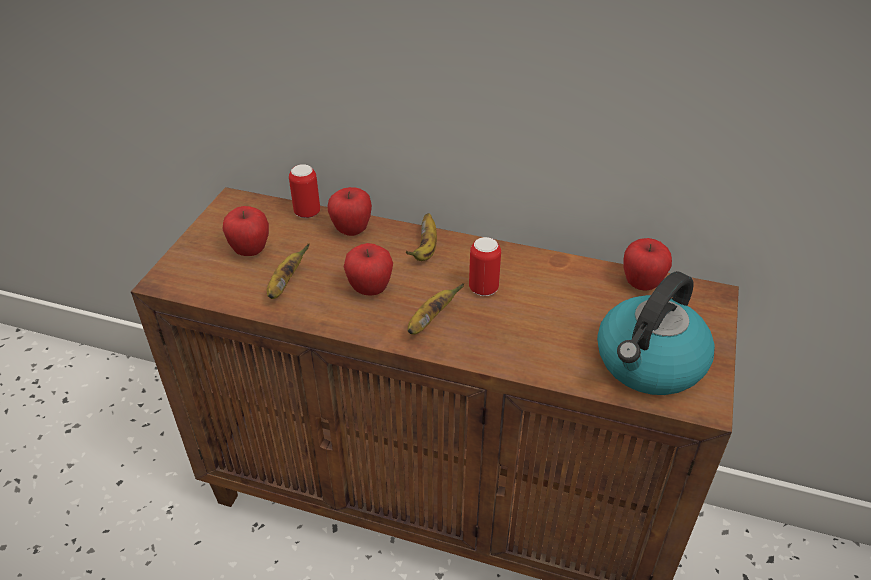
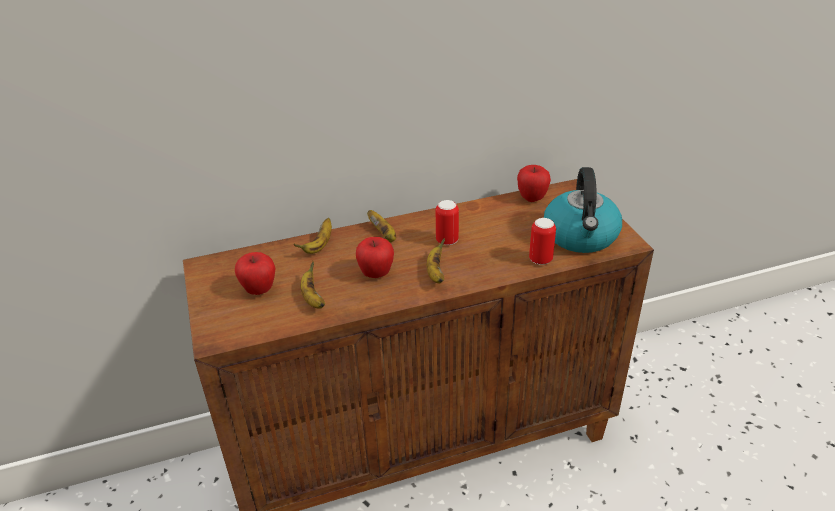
camera: 35 degrees left, 5 degrees down
(307, 213) = (272, 249): can -> can (540, 260)
(351, 230) = (319, 245): apple -> banana

